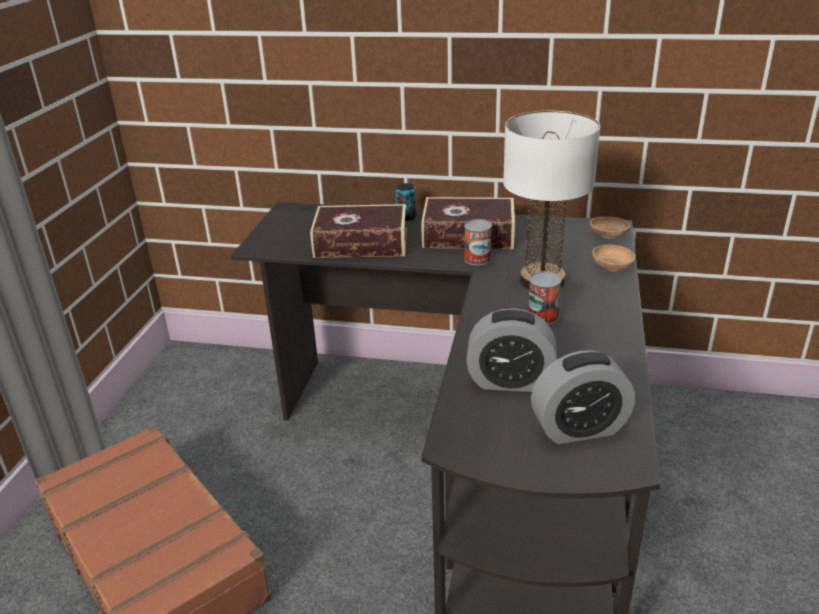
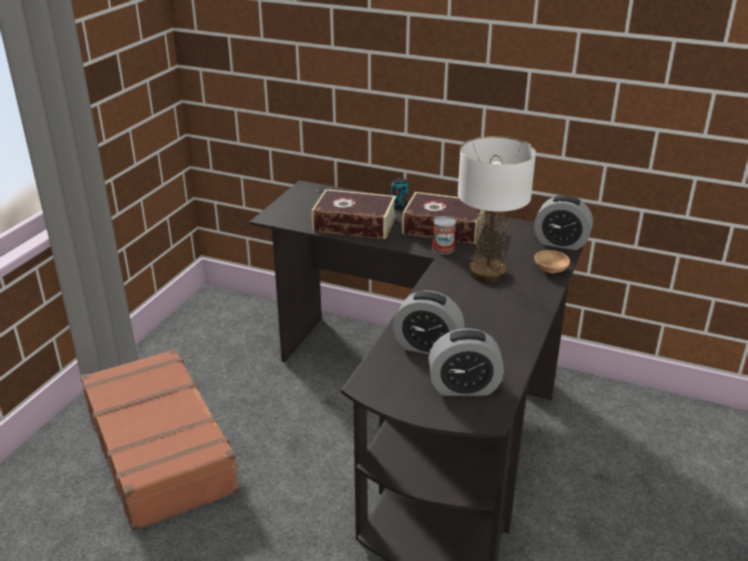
camera: 10 degrees right, 0 degrees up
(543, 316) = (475, 301): can -> none
(608, 236) = (561, 243): brown bowl -> alarm clock

